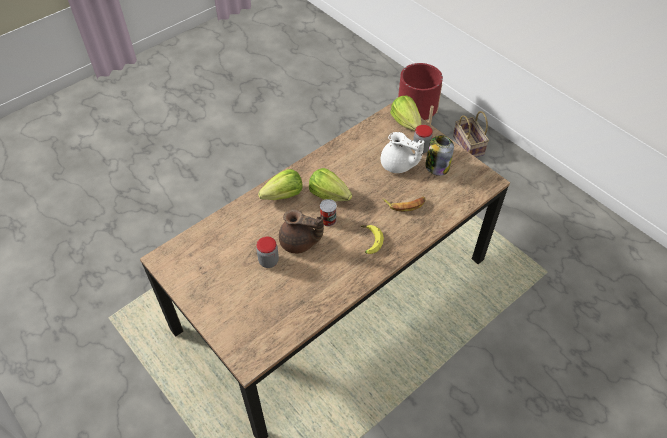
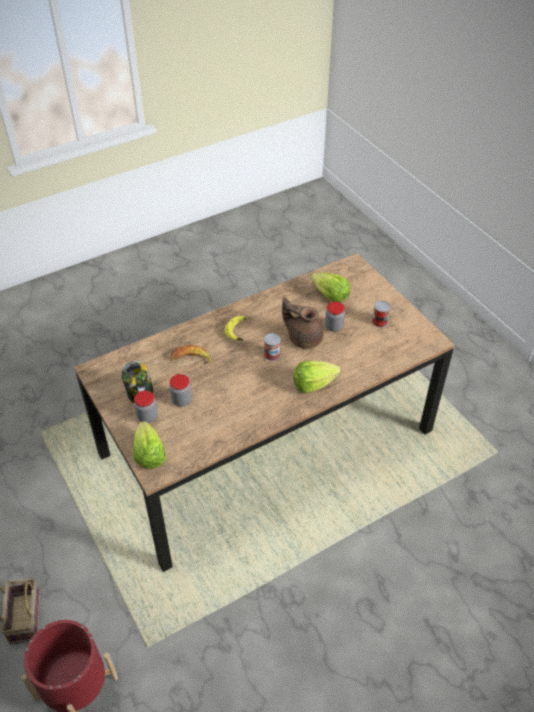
camera: 170 degrees left, 5 degrees down
(218, 275) = (379, 321): none -> can
(329, 194) = (265, 378): lettuce -> lettuce (330, 296)
(398, 165) = (182, 400): white teapot -> jar

